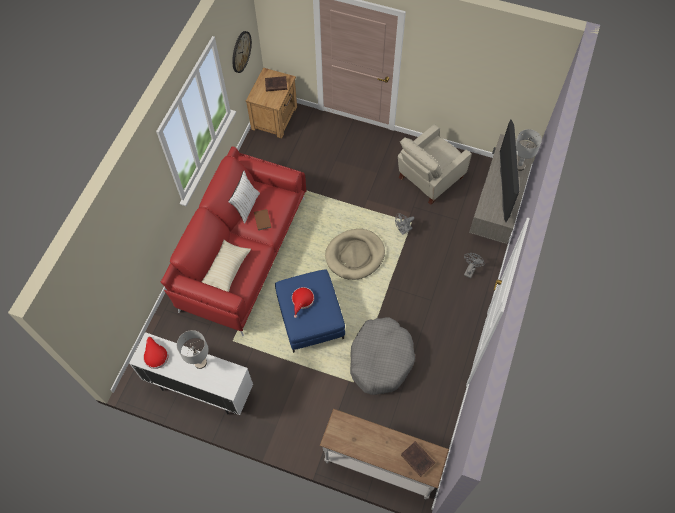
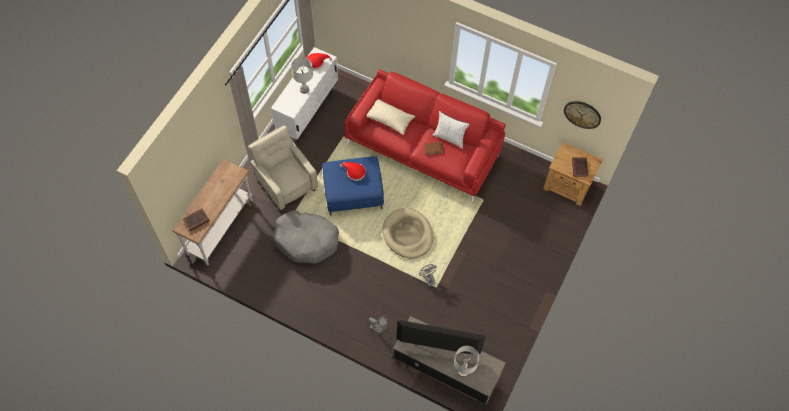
camera: 95 degrees right, 0 degrees up
(428, 178) = (484, 312): beige armchair -> beige armchair (286, 183)

